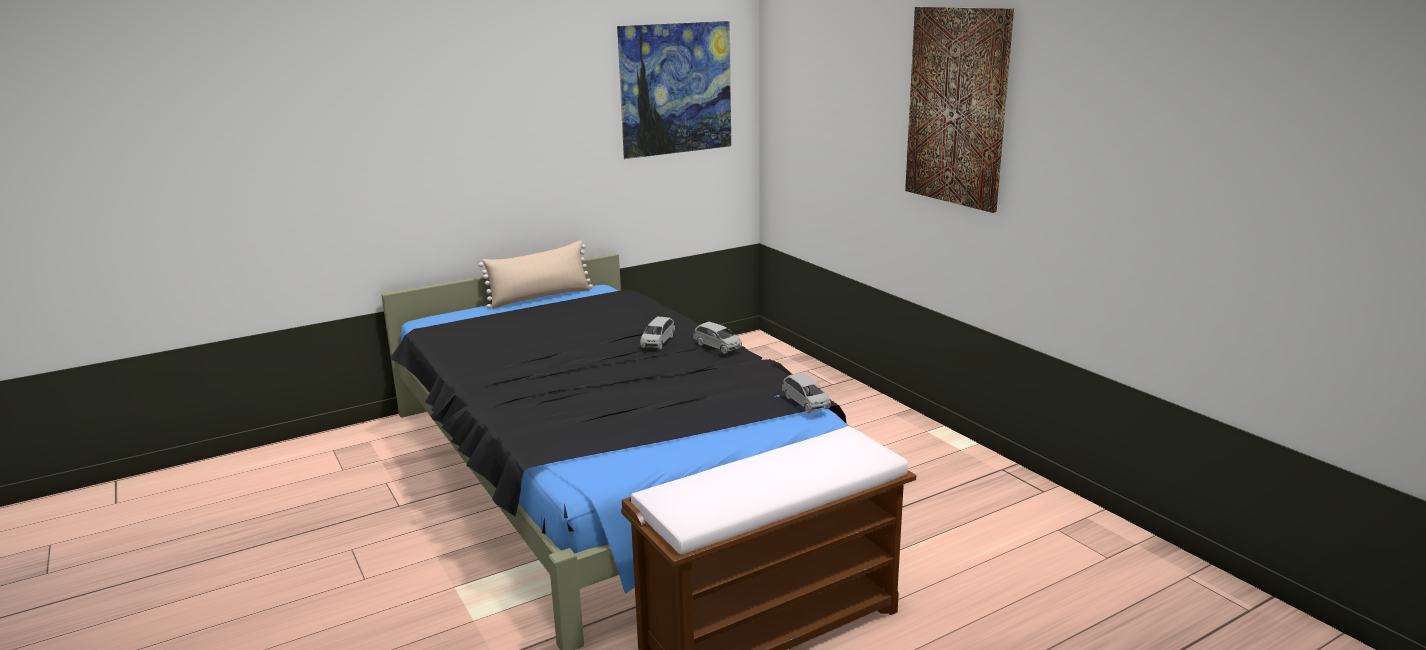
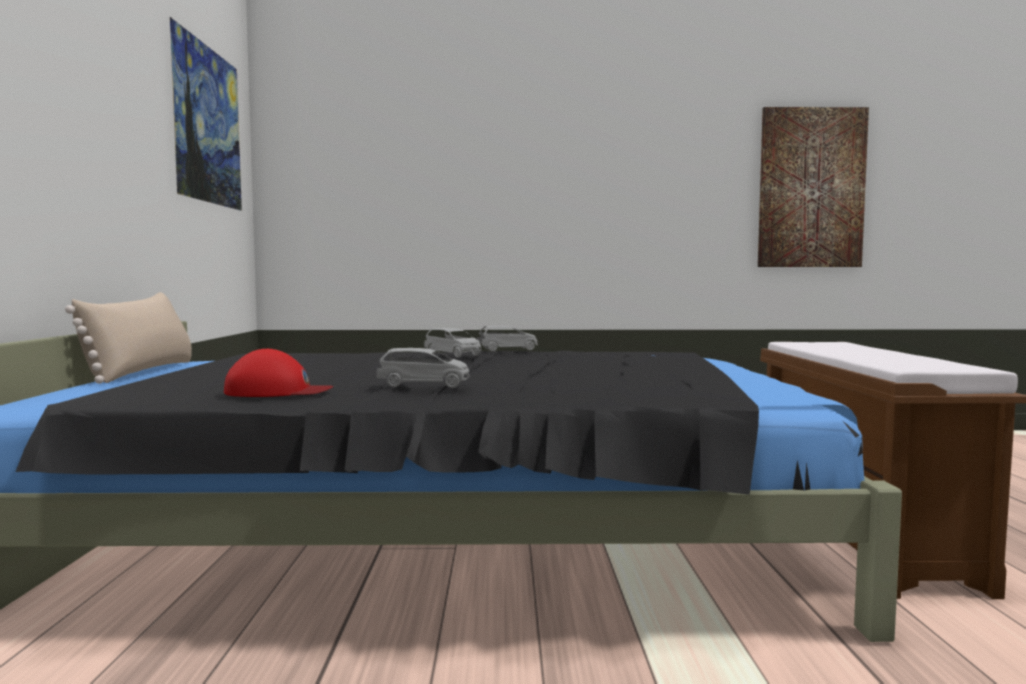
camera: 60 degrees left, 15 degrees down
(467, 353) = (277, 391): none -> red cap
(806, 403) = (682, 353): grey toy car -> grey toy car (424, 385)
(957, 107) = (552, 146): picture -> picture (811, 188)

